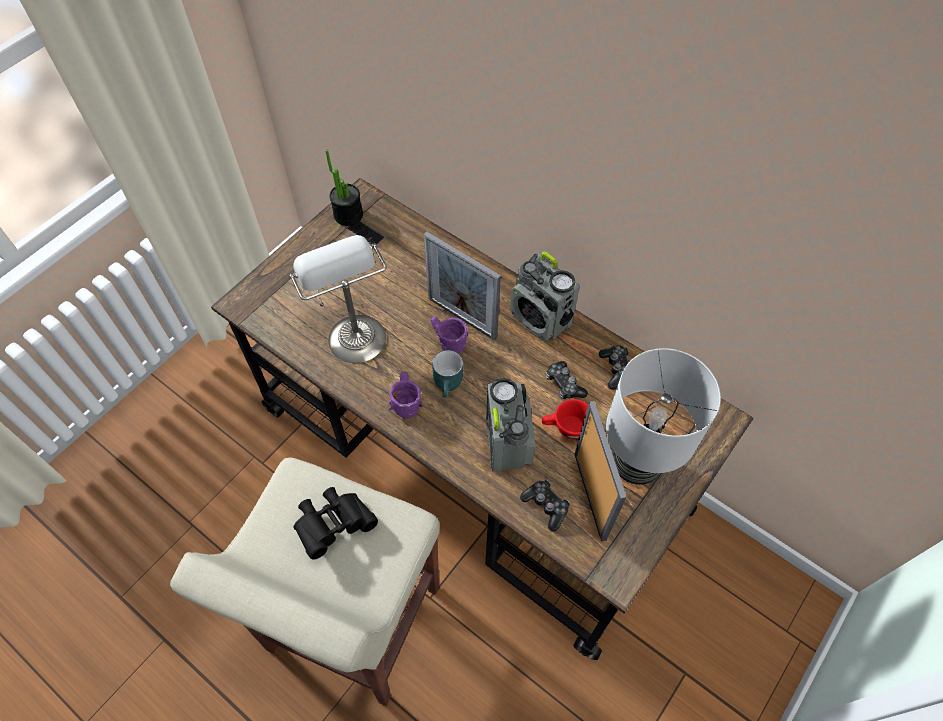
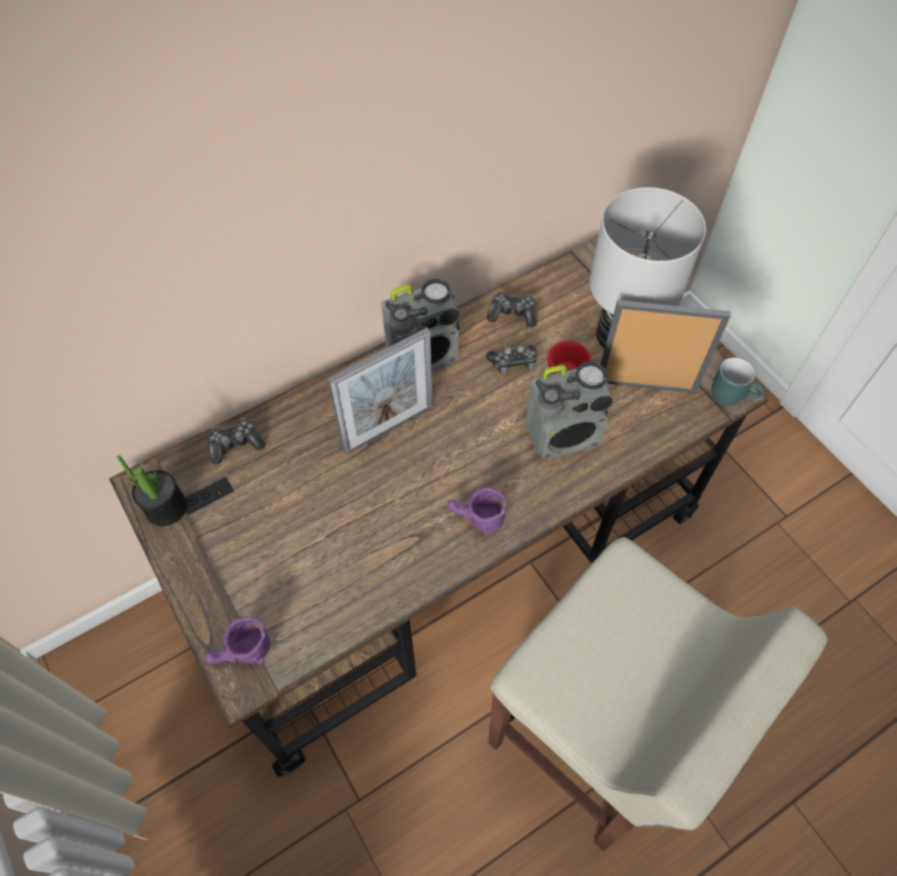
camera: 70 degrees left, 0 degrees up
(334, 524) = (604, 644): black binoculars -> none
(351, 329) = (351, 552): white table lamp -> none
(446, 341) = (412, 454): purple mug -> purple mug (242, 655)
(449, 384) = (472, 468): turquoise mug -> turquoise mug (732, 393)
(508, 442) = (563, 435): radio -> radio turned 150 degrees clockwise
(546, 506) = (646, 425): game controller -> game controller (236, 444)

